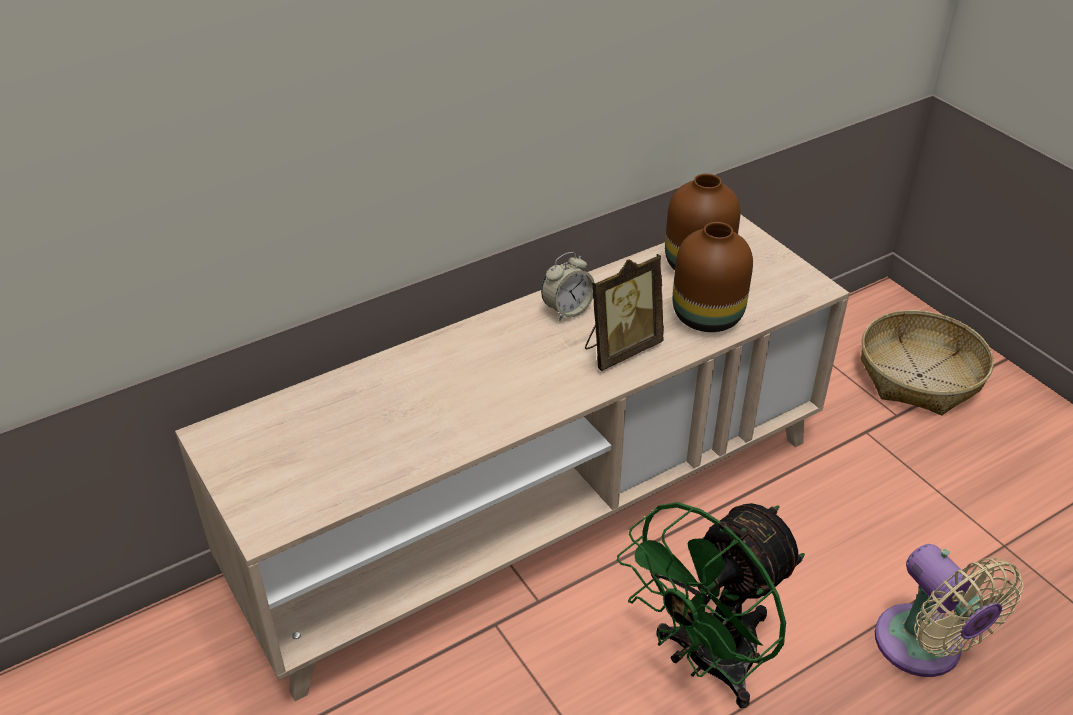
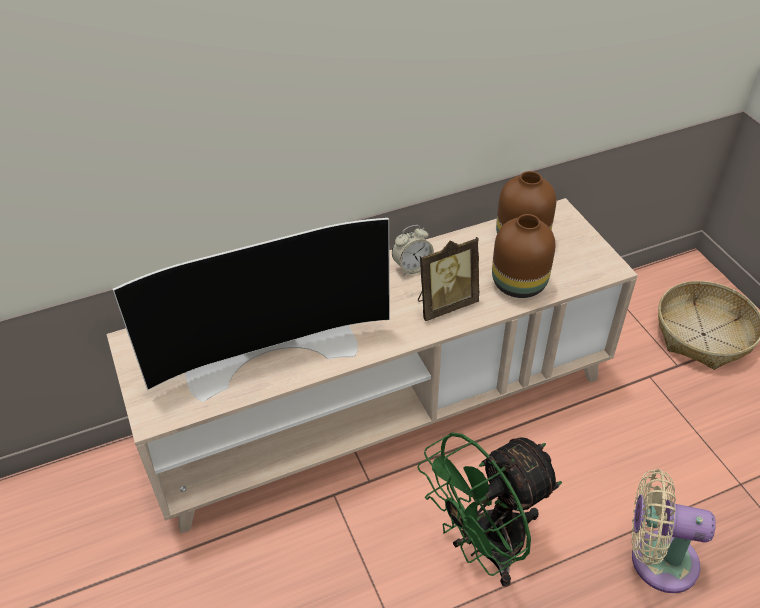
camera: 10 degrees right, 5 degrees up
(406, 426) = (271, 350): none -> television
(924, 649) = (656, 559): beige fan -> beige fan turned 120 degrees clockwise

